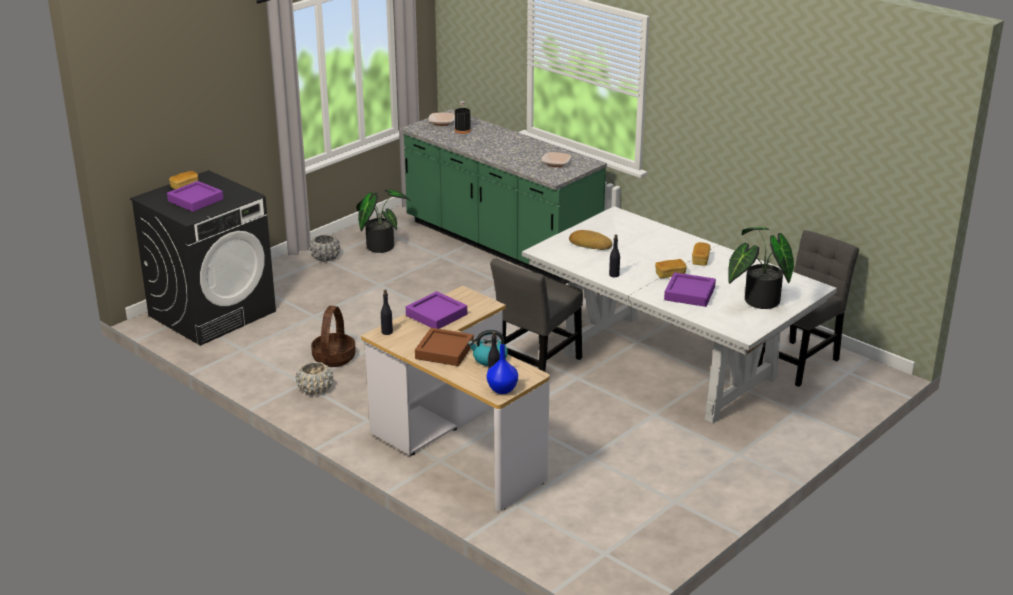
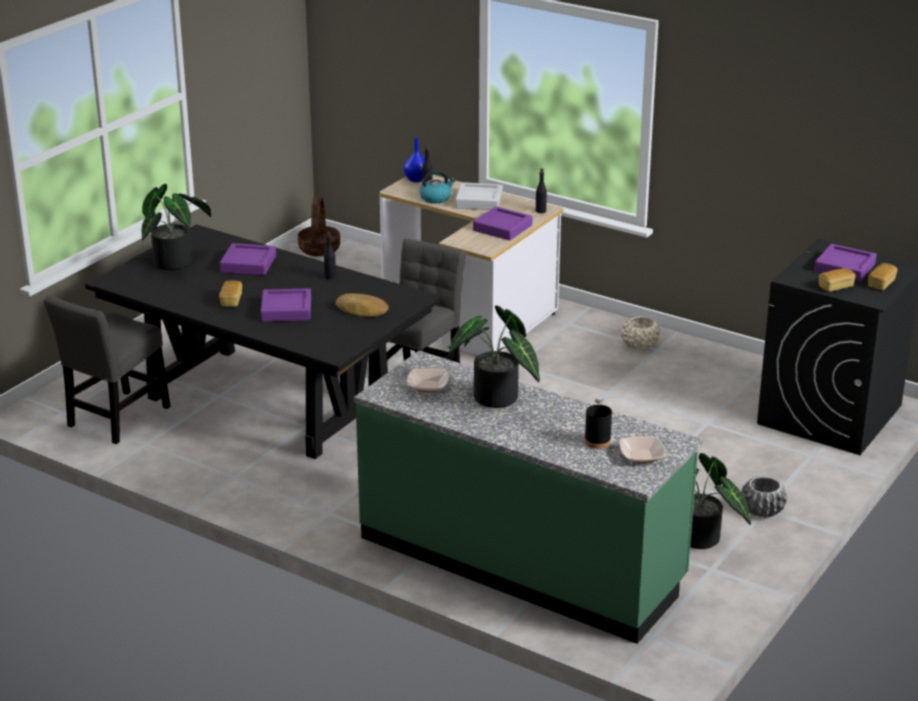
camera: 170 degrees right, 0 degrees up
(334, 358) = (645, 377): basket -> basket (319, 249)
(444, 351) = (479, 201): brown tray -> grey tray
(513, 153) = (497, 400): none -> potted plant
(653, 249) = (286, 310): none -> purple tray
(667, 366) = (270, 401): white dining table -> black dining table
(670, 275) = (268, 282): bread -> bread (835, 287)

